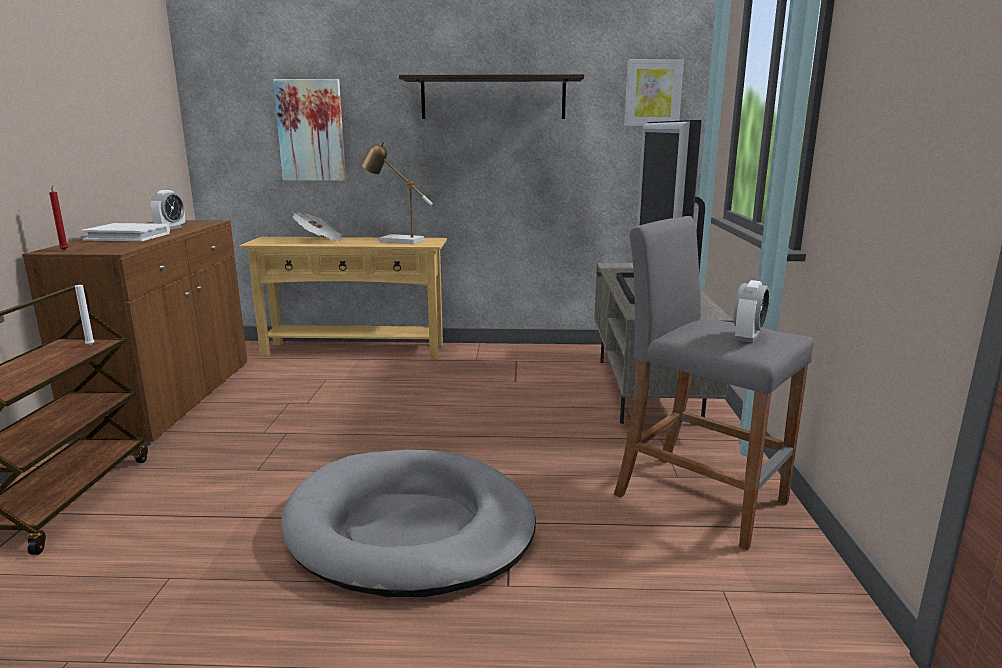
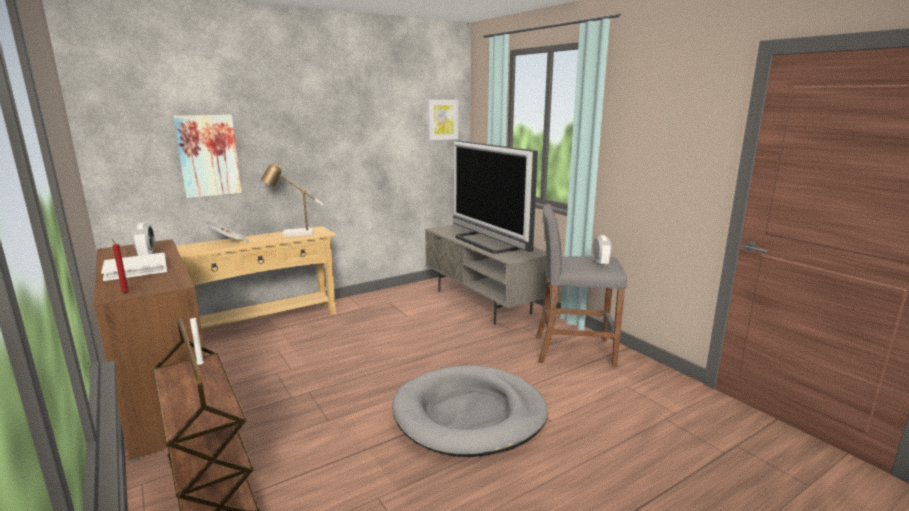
camera: 35 degrees left, 0 degrees up
(493, 98) = (348, 125): shelf -> none

